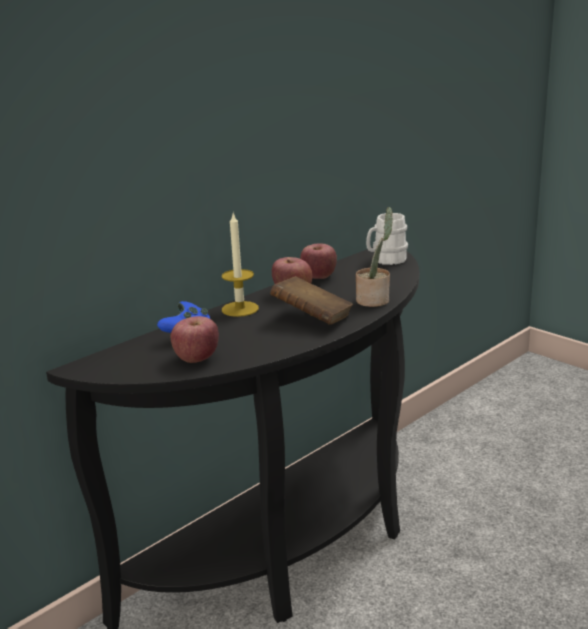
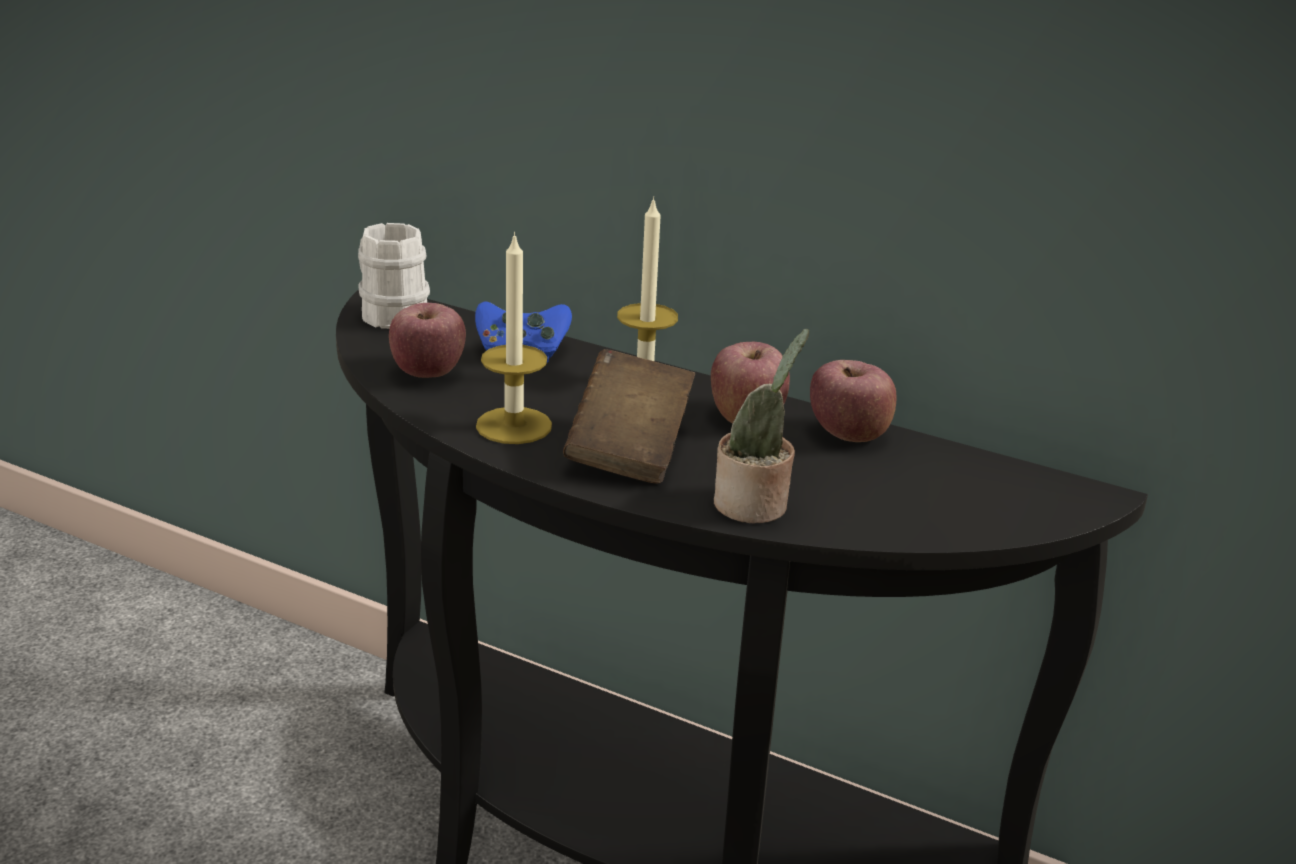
camera: 70 degrees right, 5 degrees up
(274, 341) = (514, 426): none -> candle
(386, 260) = (1012, 501): white mug -> white mug (389, 312)

